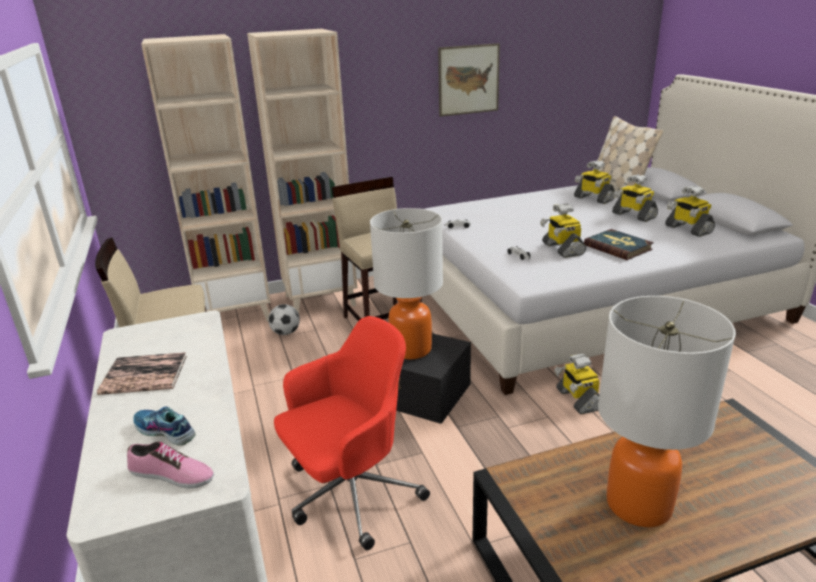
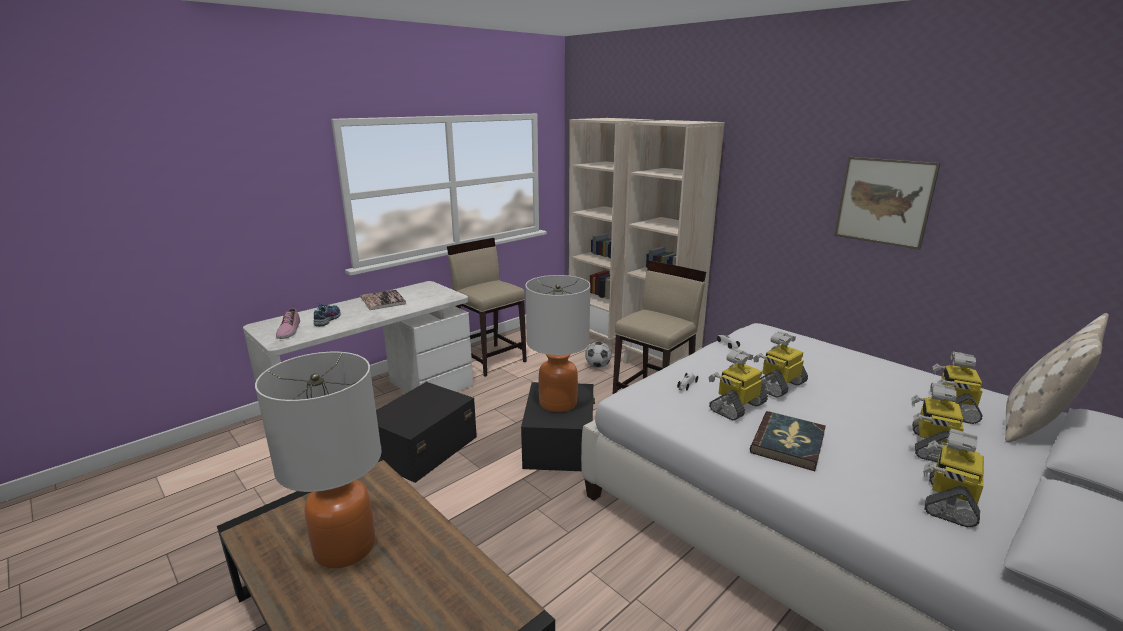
camera: 65 degrees right, 5 degrees down
(350, 494) = (422, 448): red office chair -> black storage box
(578, 399) = (613, 550): toy robot -> toy robot (779, 385)

